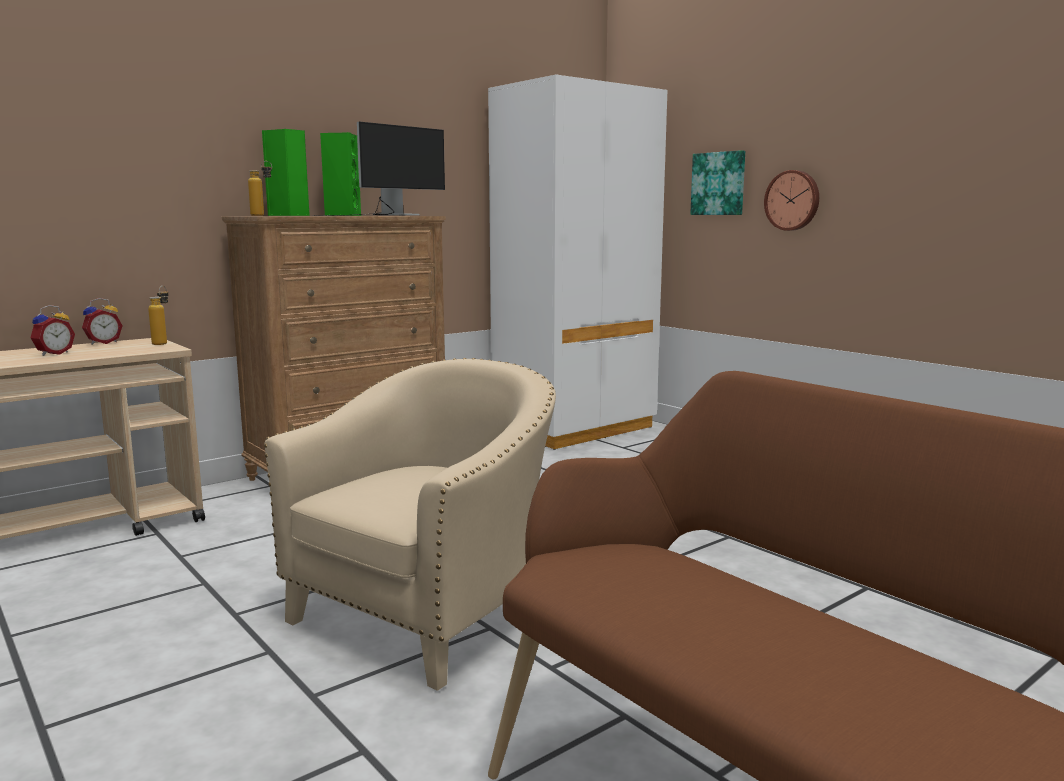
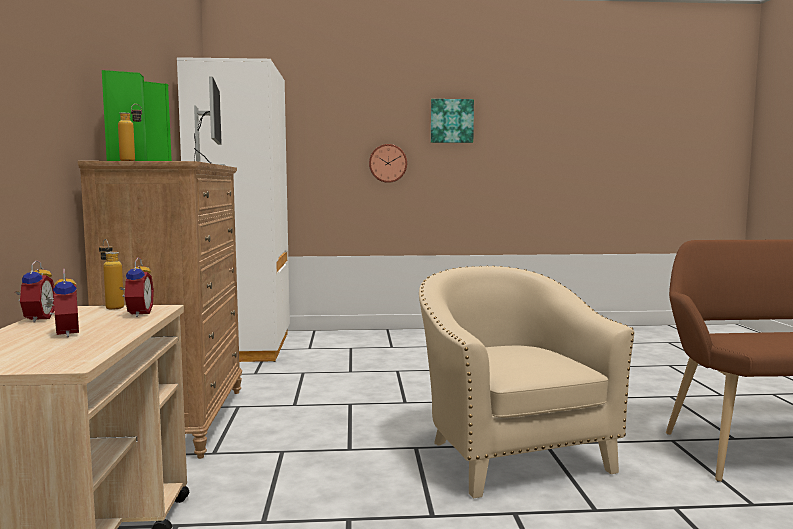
camera: 55 degrees left, 5 degrees down
(137, 350) = (137, 314): none -> alarm clock
(719, 183) = (327, 150): picture -> picture (451, 121)

